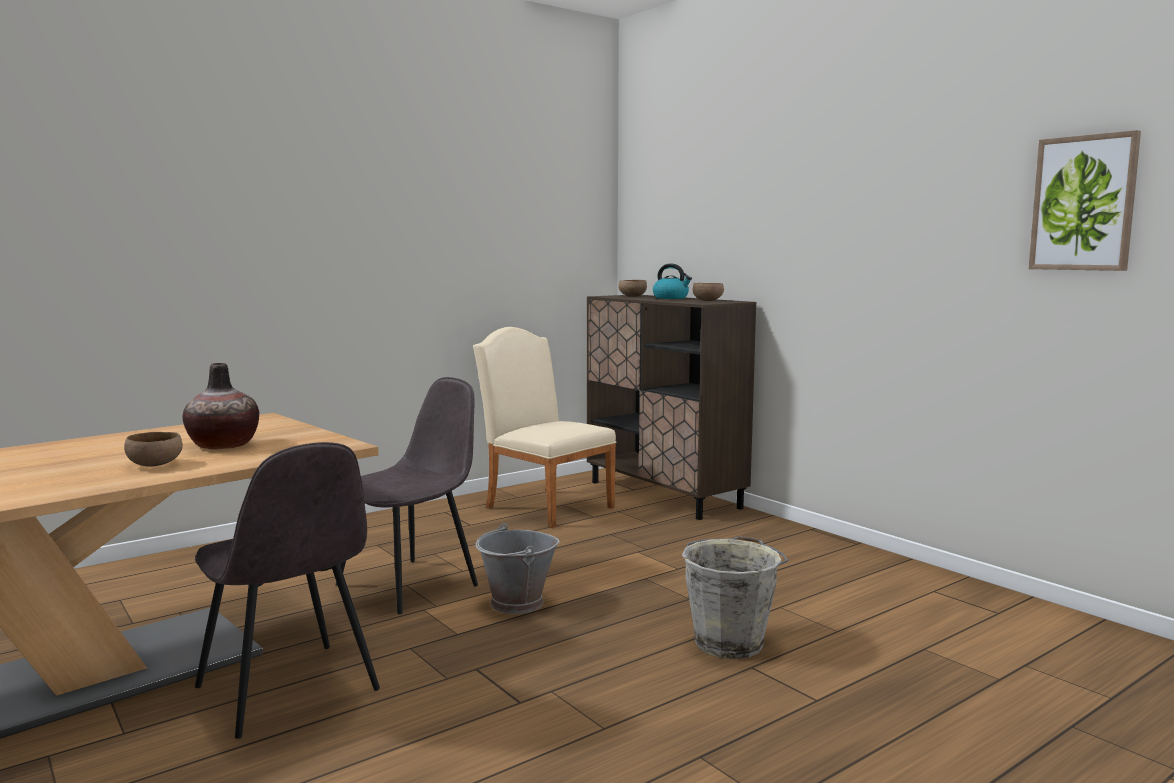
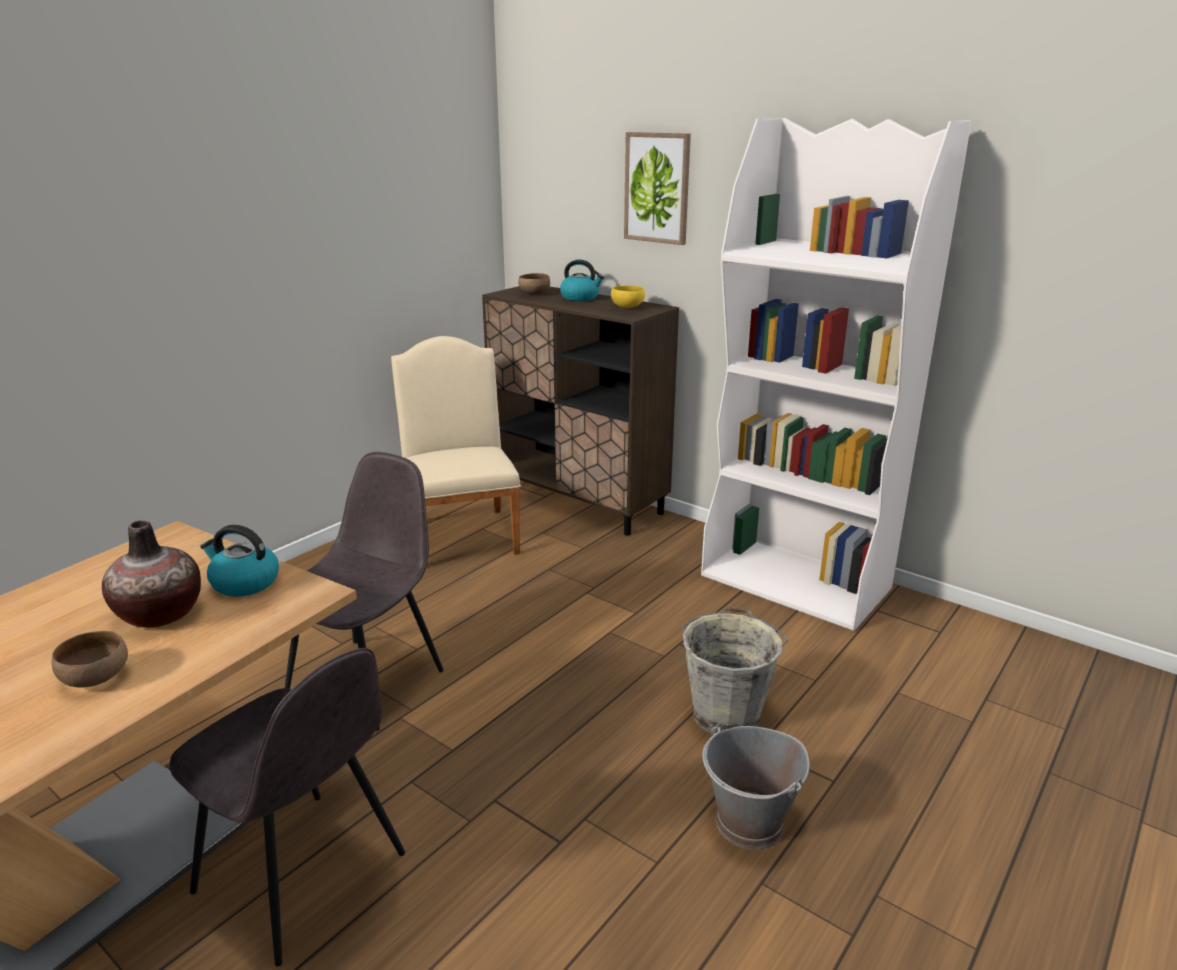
camera: 15 degrees left, 15 degrees up
(296, 438) = (244, 583): none -> kettle
(517, 603) = (496, 691): grey bucket -> grey bucket (750, 823)
(544, 505) = (462, 533): beige chair -> beige chair turned 45 degrees clockwise
(708, 301) = (628, 307): brown bowl -> yellow bowl
(856, 564) = (797, 582): none -> white bookcase
(1083, 203) = (1053, 245): picture -> picture (657, 188)

